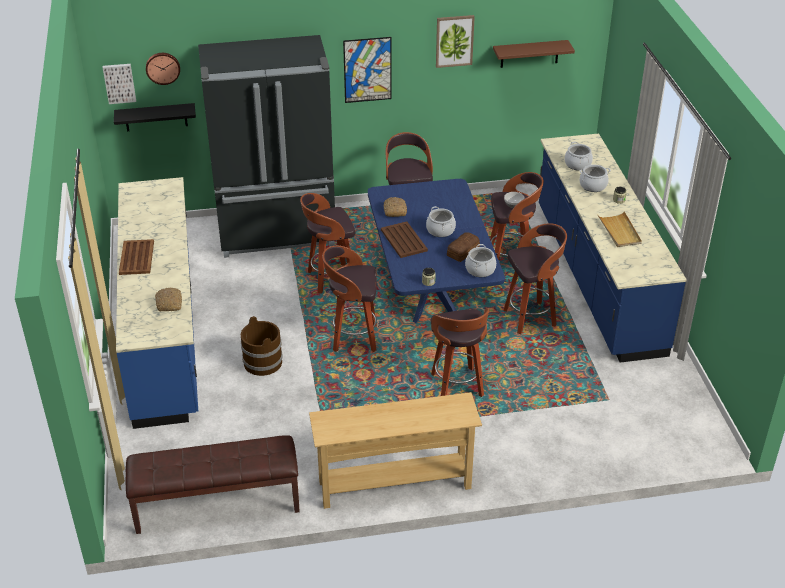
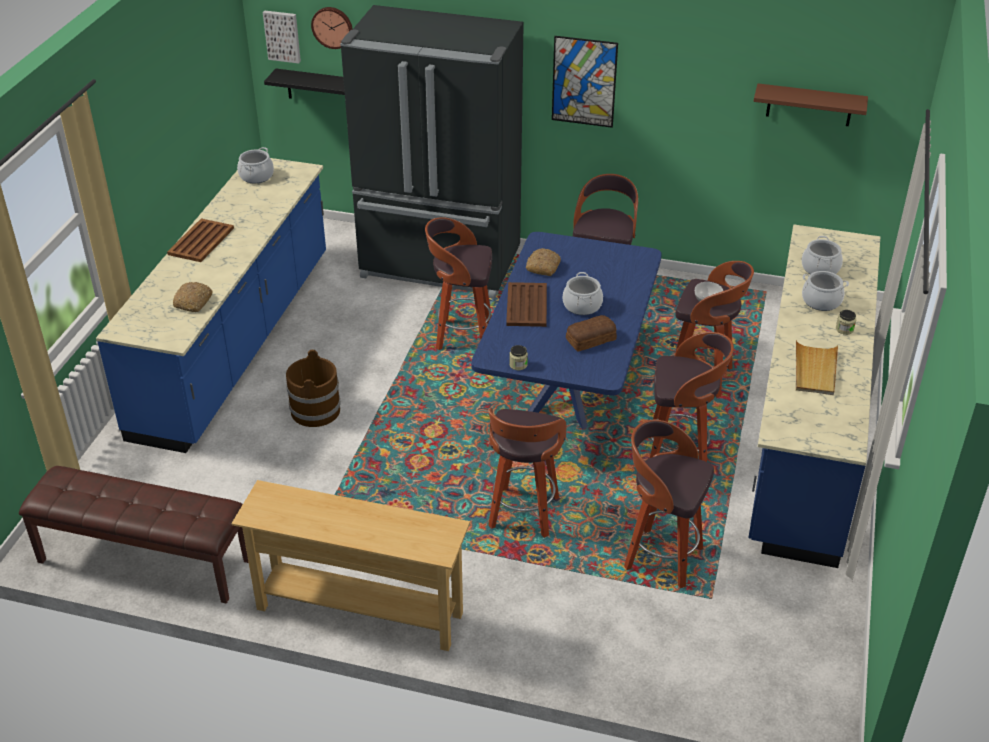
camera: 25 degrees right, 0 degrees up
(353, 338) = (438, 414): stool -> stool (661, 557)
(454, 41) = (704, 65): picture -> none
(480, 270) = (595, 368): cooking pot -> cooking pot (256, 176)

